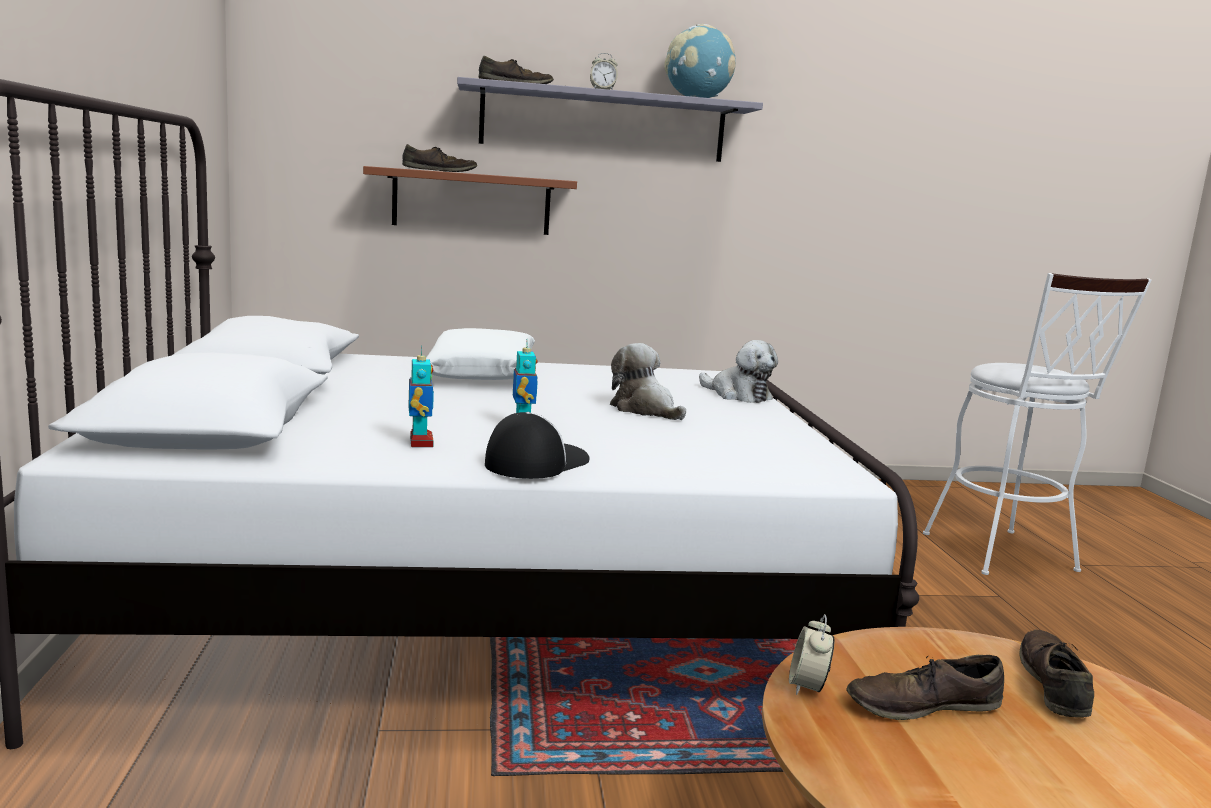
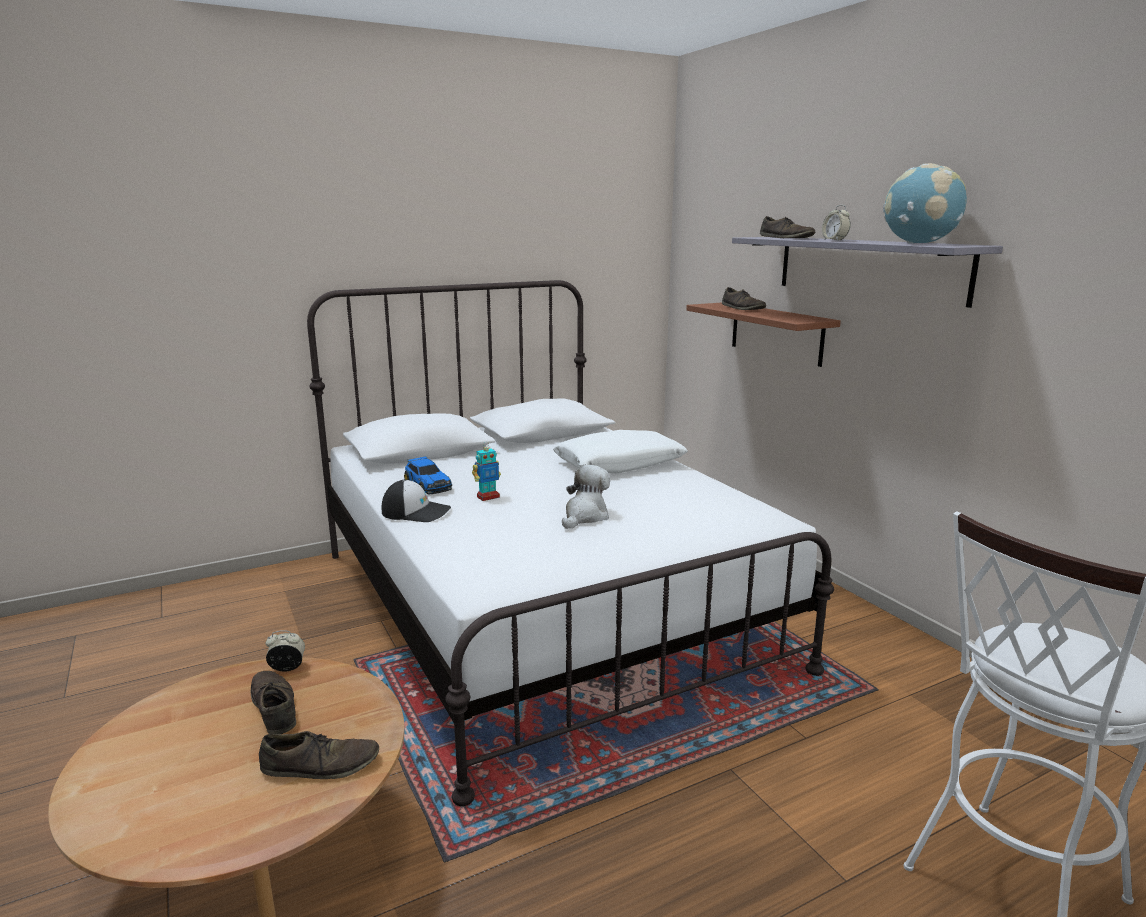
camera: 70 degrees right, 5 degrees up
(420, 442) = (428, 485): toy robot -> toy car
(738, 395) = (694, 536): plush toy -> none

